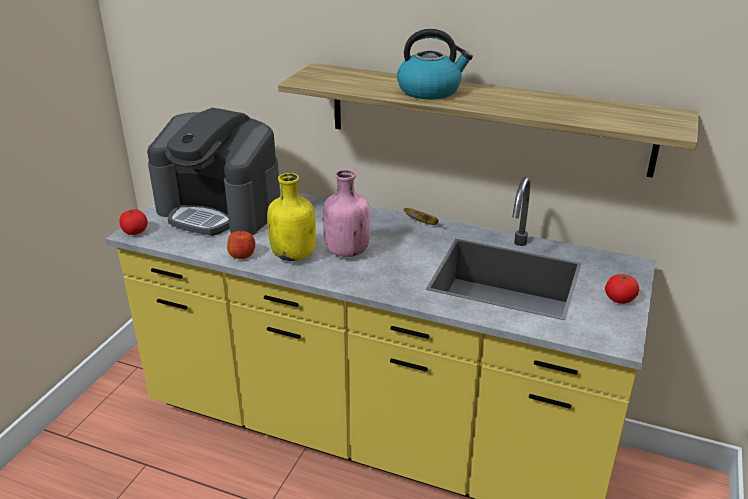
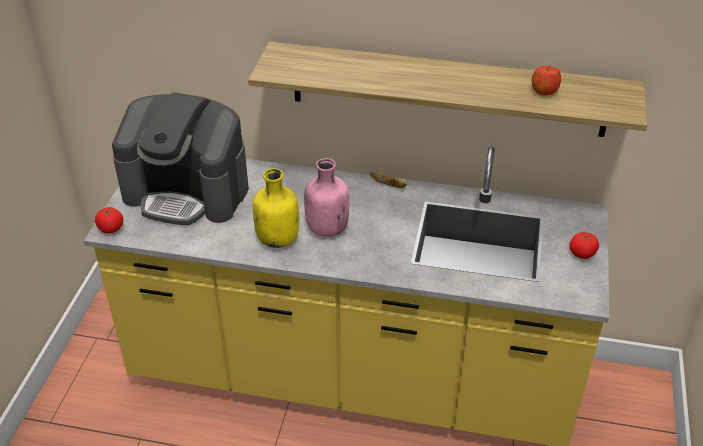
camera: 10 degrees left, 10 degrees up
(242, 255) = (228, 244): apple -> apple (544, 91)
(430, 90) = (398, 75): kettle -> none

